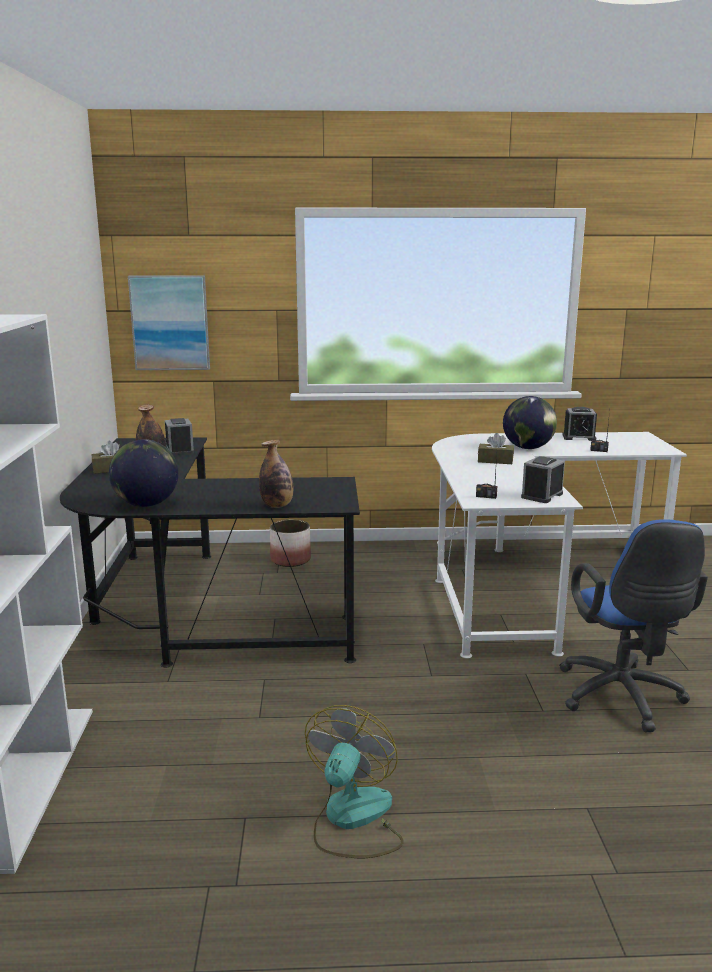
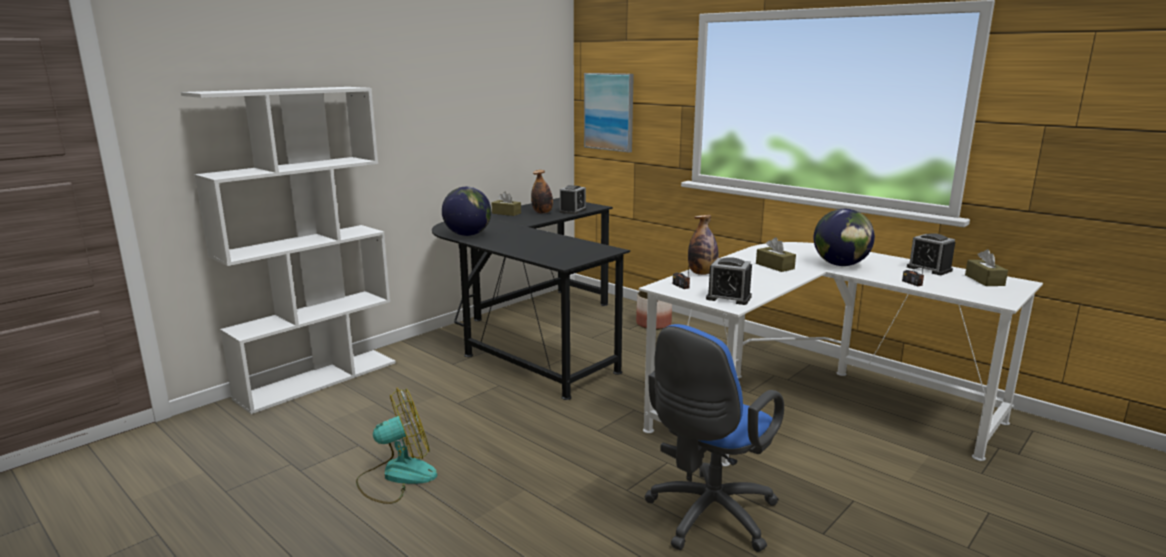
camera: 45 degrees right, 0 degrees up
(277, 506) = (528, 253): bottle -> bottle (702, 273)
(542, 495) = (728, 298): alarm clock -> alarm clock turned 150 degrees counterclockwise
(623, 438) = (984, 280): none -> brown tissue box

